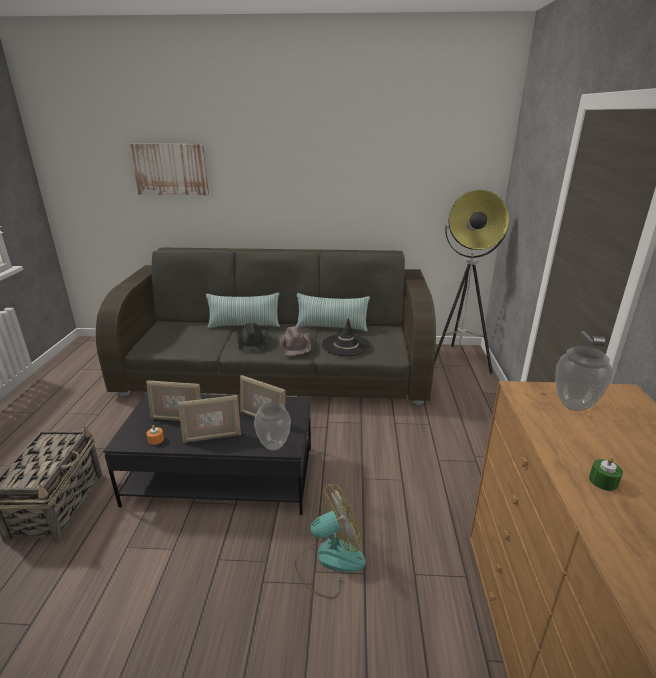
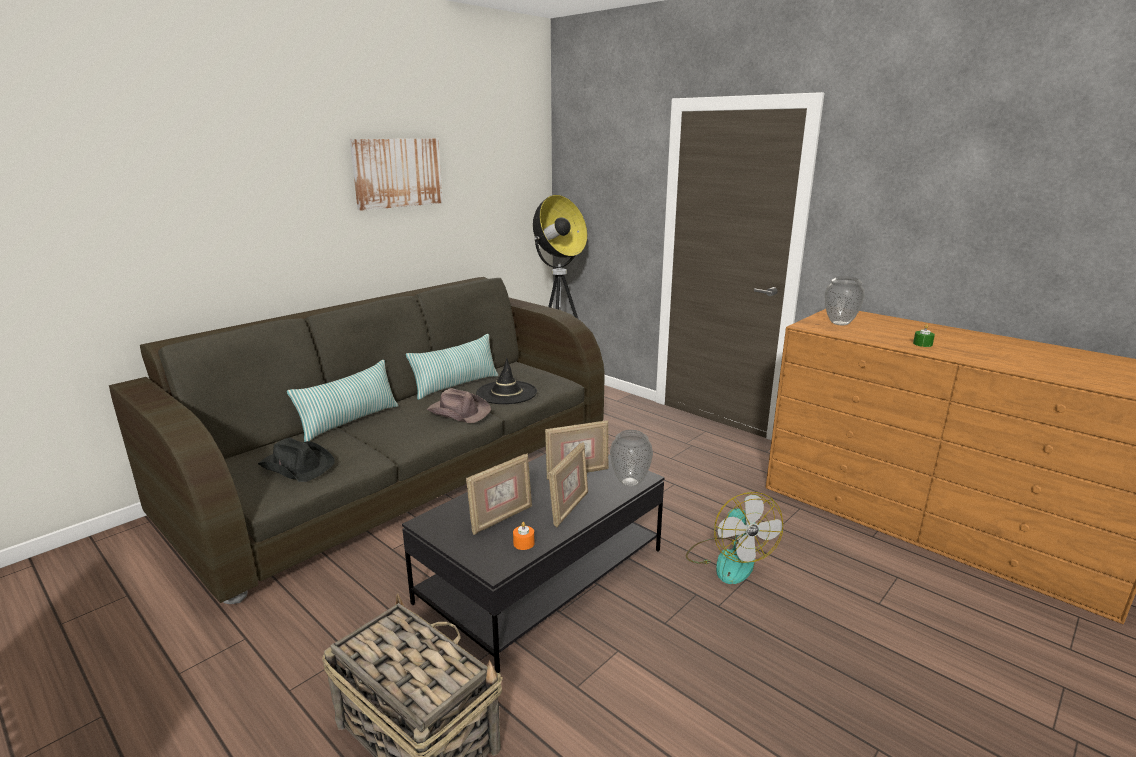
camera: 50 degrees left, 5 degrees down
(170, 169) = (142, 204): picture -> picture (397, 173)
(253, 341) = (403, 428): black hat -> black hat (297, 465)
(329, 561) = (728, 560): fan -> fan turned 150 degrees clockwise

